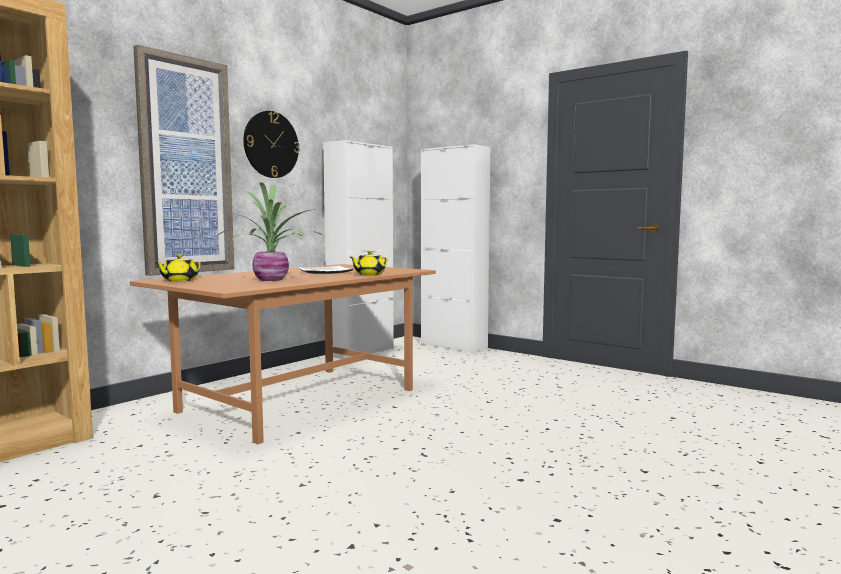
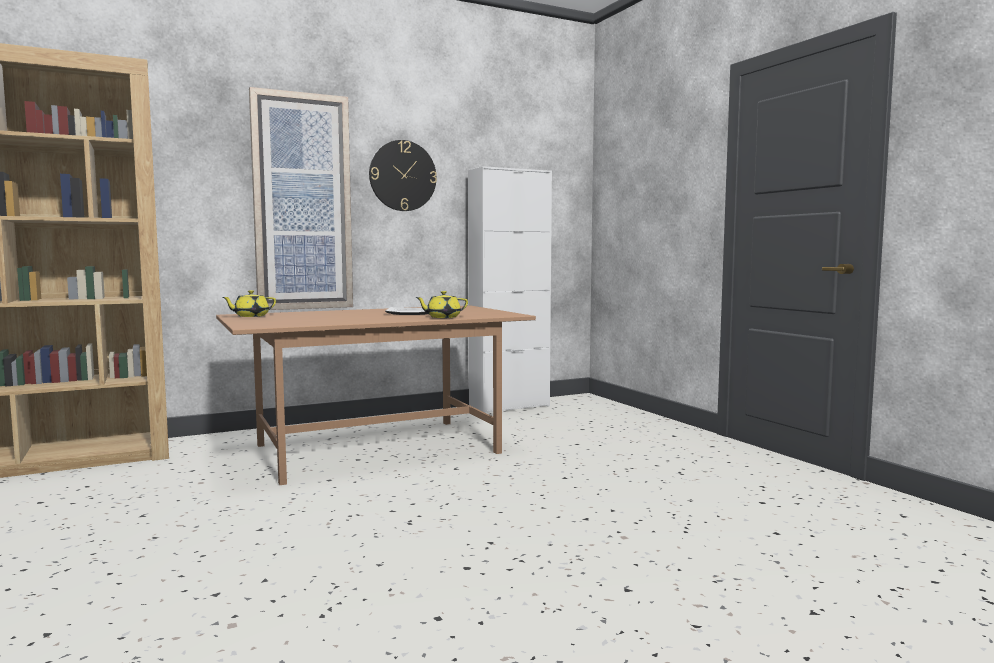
camera: 25 degrees right, 0 degrees up
(273, 279) = (329, 319): potted plant -> none
(453, 346) = (623, 410): white cabinet -> none

